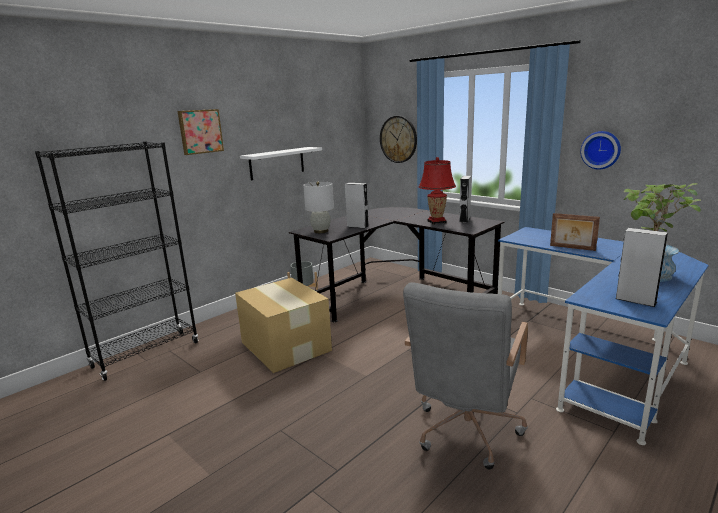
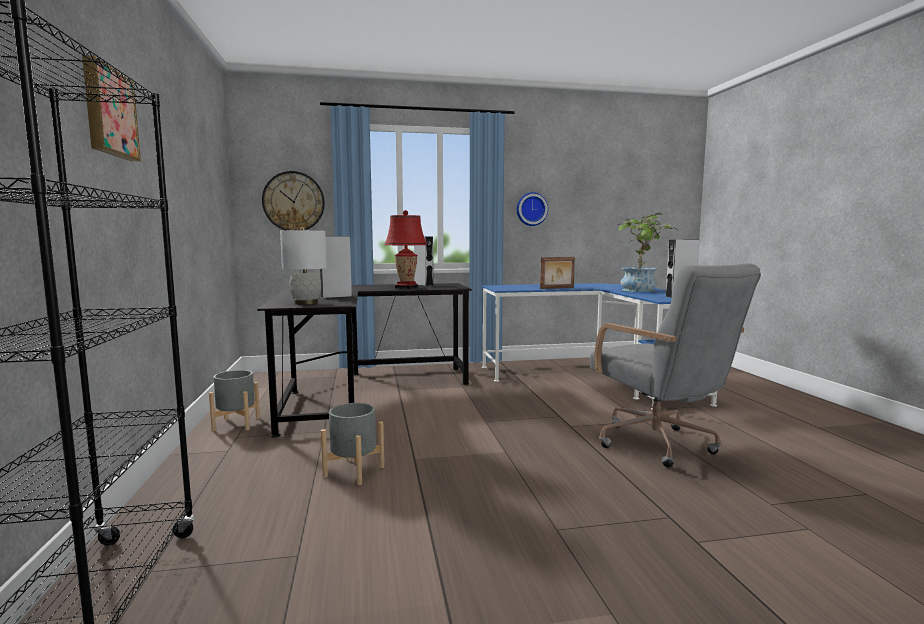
camera: 55 degrees left, 10 degrees down
(277, 163) = (178, 208): white shelf -> none
(285, 345) = (353, 471): cardboard box -> grey planter

